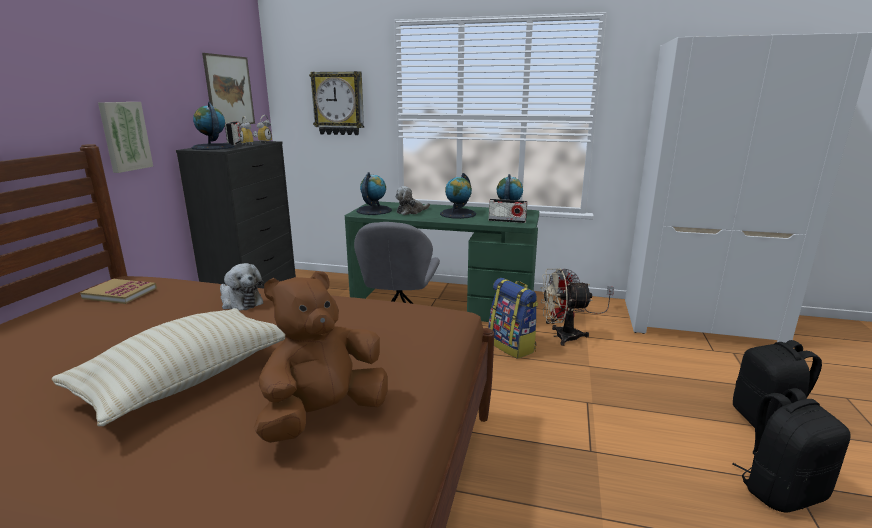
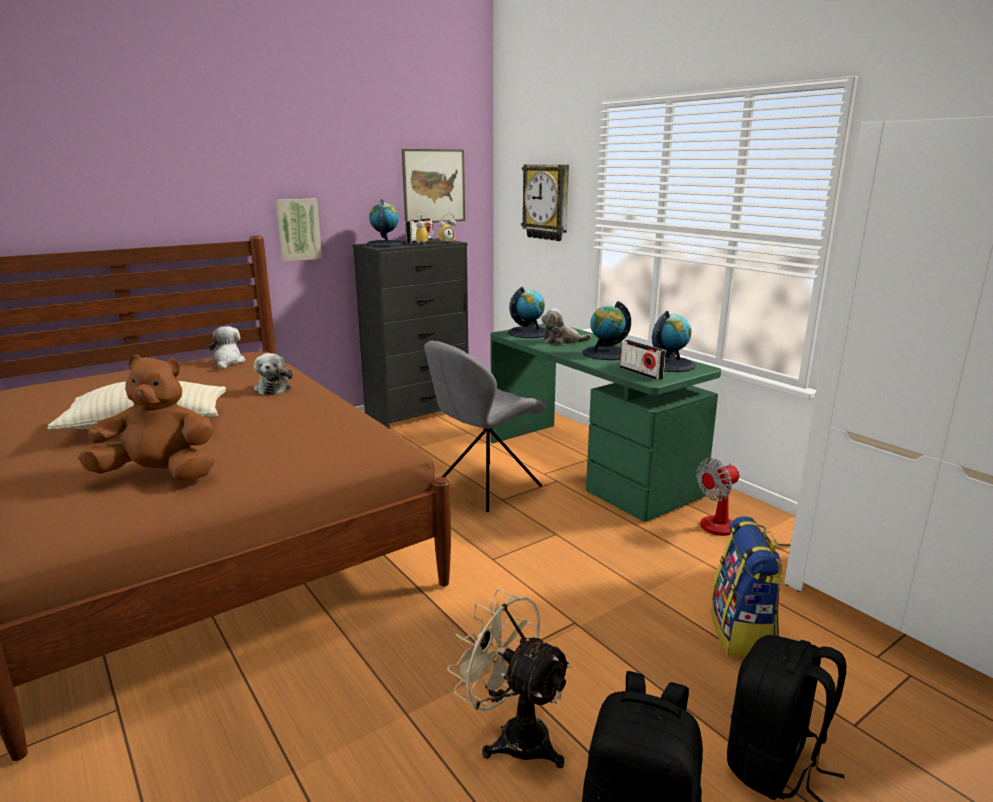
camera: 40 degrees right, 0 degrees up
(120, 293) = (227, 362): book -> plush toy
(512, 346) = (591, 535): backpack -> backpack (742, 633)
(560, 336) = (668, 548): beige fan -> beige fan (513, 735)

